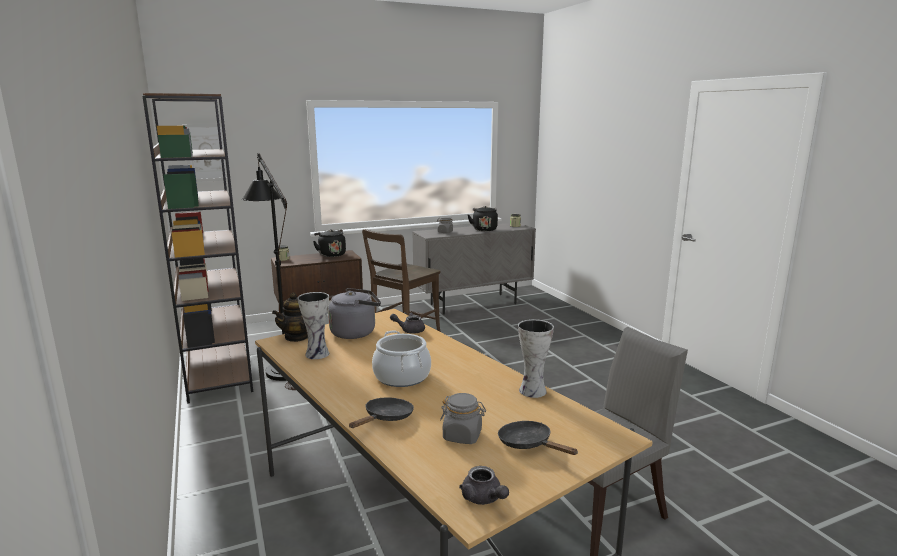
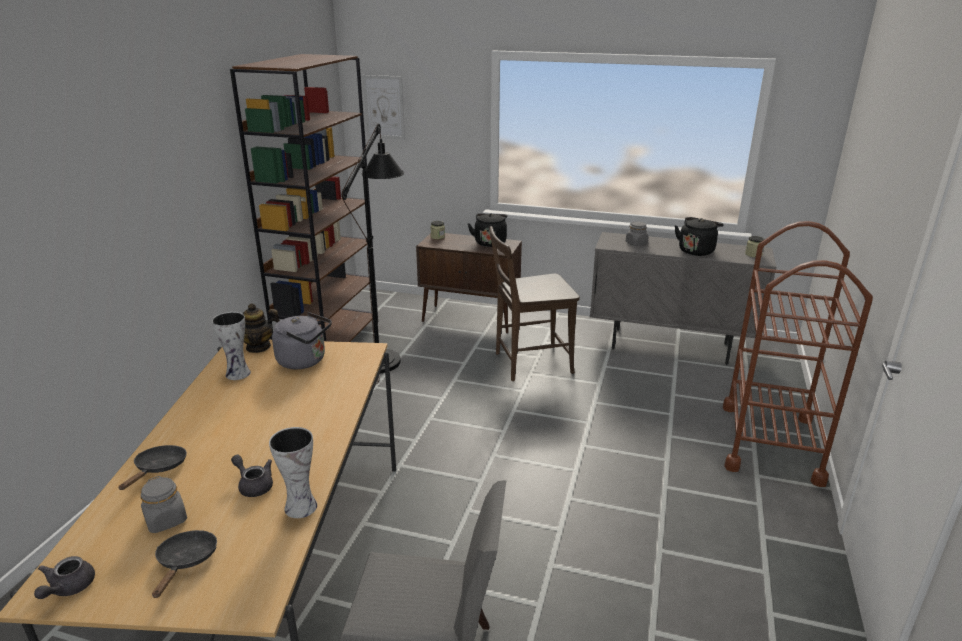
camera: 40 degrees right, 10 degrees up
(386, 418) = (158, 468): black frying pan -> black frying pan turned 60 degrees counterclockwise
(402, 376) = (245, 430): cooking pot -> none
(409, 330) = (347, 378): grey teapot -> grey teapot (254, 485)
(587, 330) = (770, 443): none -> brown cart

